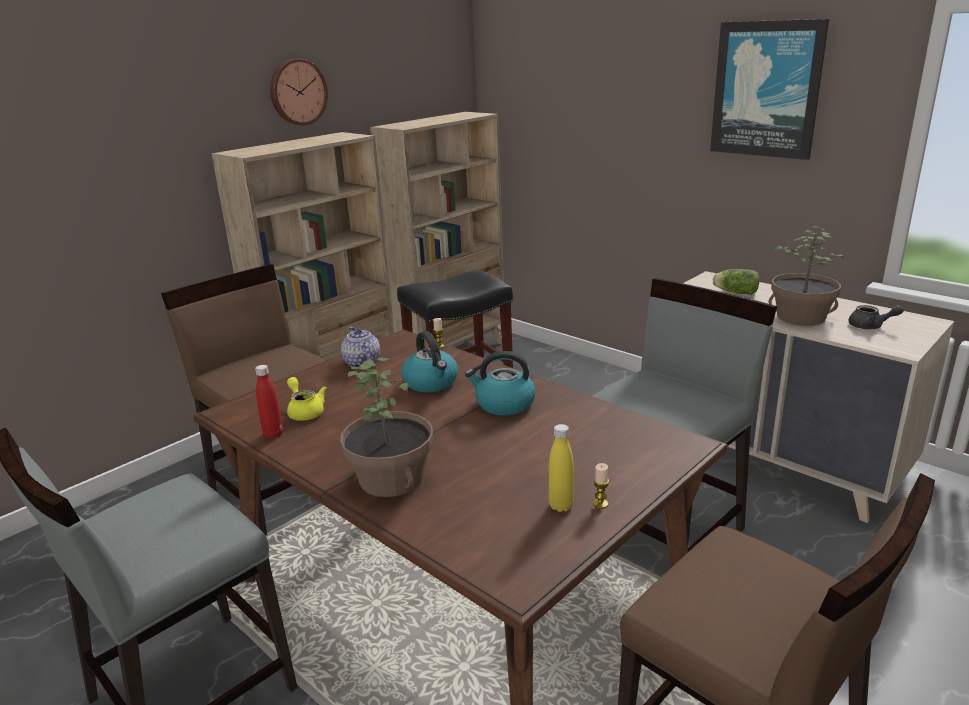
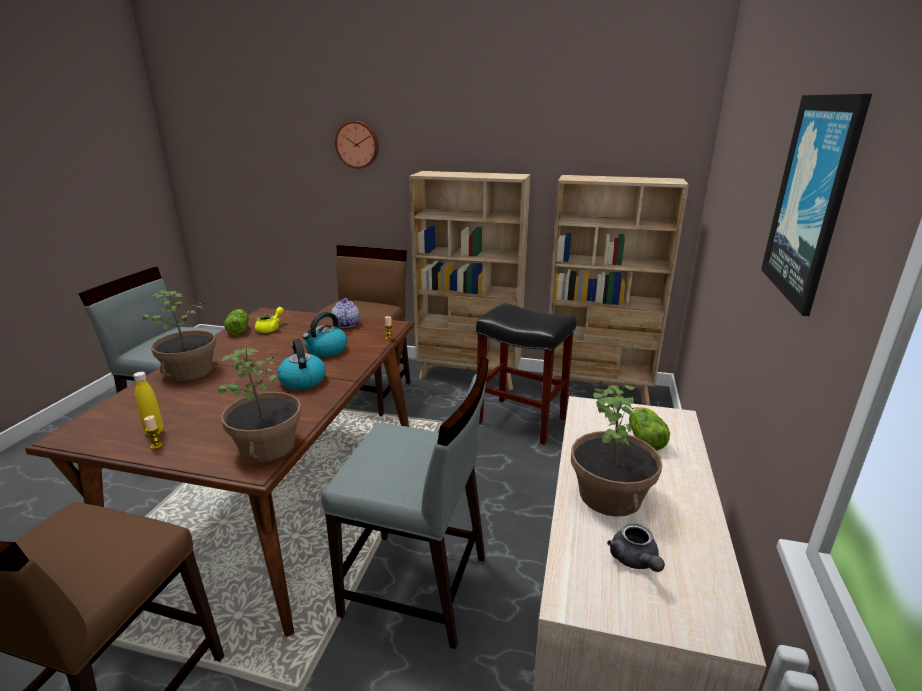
camera: 60 degrees right, 0 degrees up
(273, 434) = (239, 329): red bottle -> lettuce
(297, 92) = (500, 137): wall clock -> wall clock (357, 144)
(361, 363) = (345, 324): teapot -> teapot turned 45 degrees counterclockwise
(647, 435) = (268, 446): none -> potted plant

